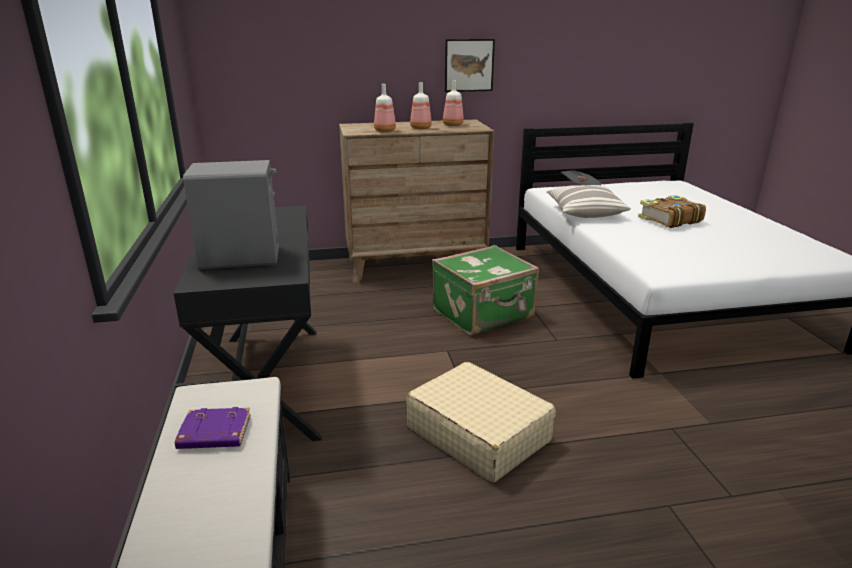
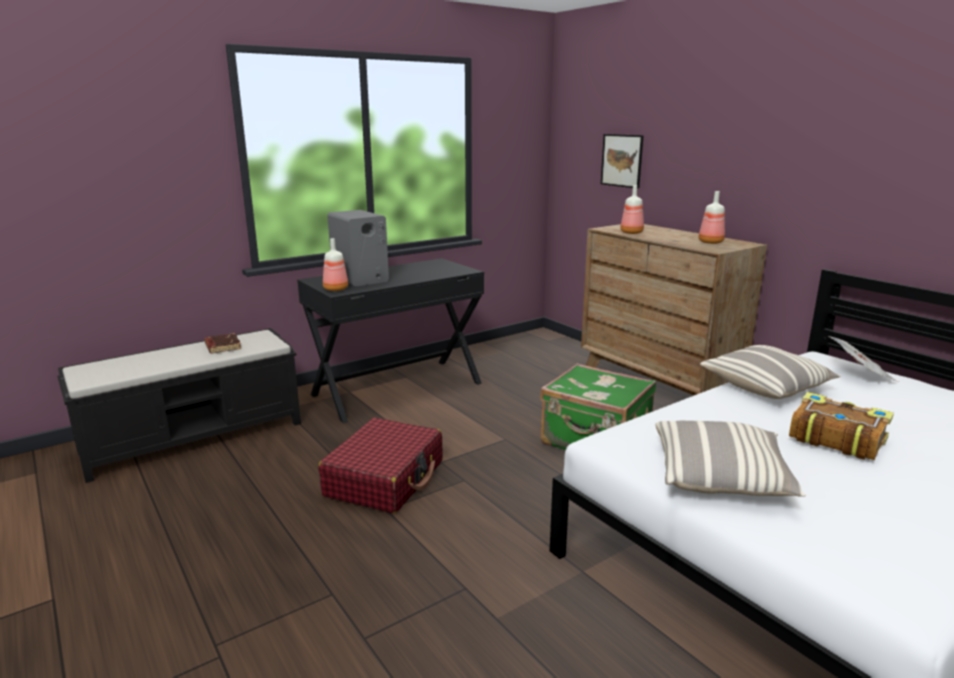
camera: 65 degrees right, 5 degrees down
(213, 434) = (222, 347): purple book -> brown book
(420, 128) = (667, 238): bottle -> bottle (335, 289)
(469, 65) = (770, 178): picture -> picture (622, 160)
(478, 434) = (385, 478): beige suitcase -> red suitcase
(713, 257) = (720, 477): none -> pillow

